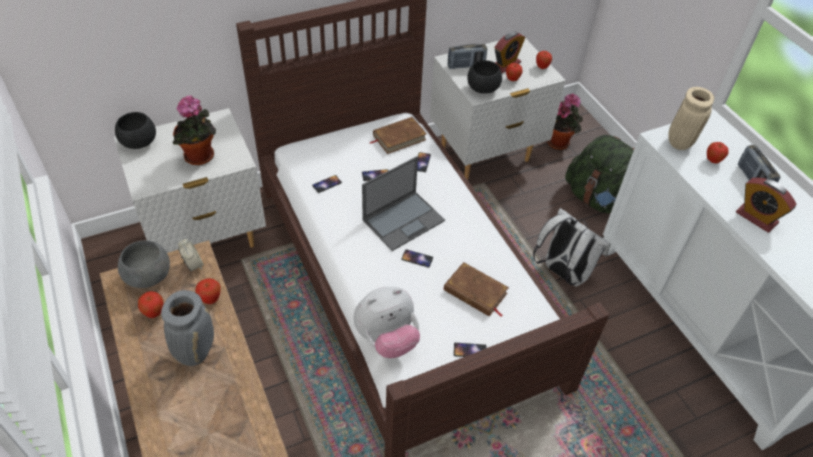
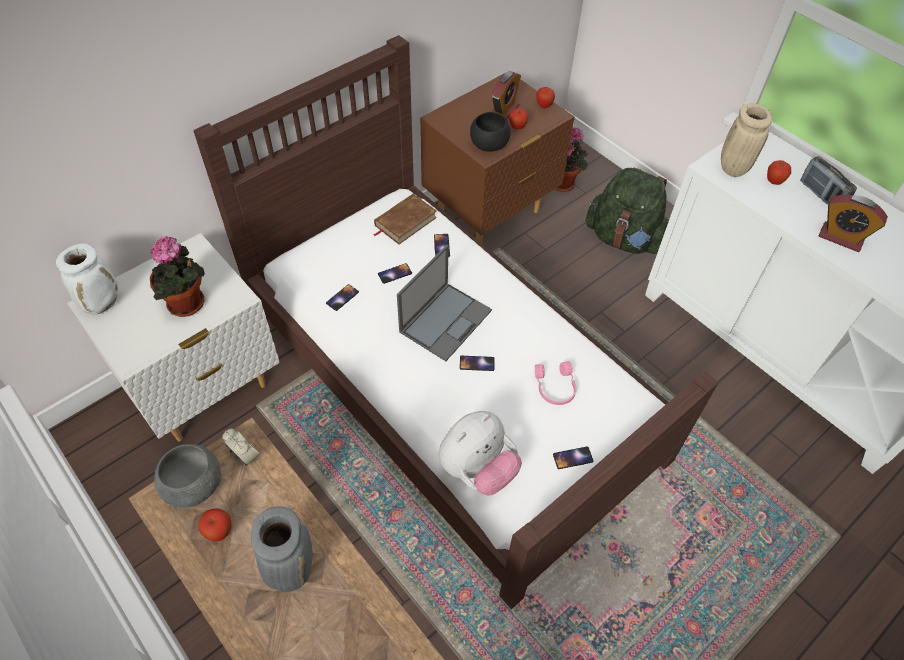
camera: 15 degrees left, 5 degrees up
(139, 142) = (103, 303): black bowl -> white vase
(210, 299) = (284, 495): apple -> none
(466, 66) = (460, 121): radio -> none
(475, 292) = (554, 387): brown book -> pink headphones
(485, 154) = (489, 214): white nightstand -> brown nightstand
(562, 273) = (616, 331): white backpack -> none

